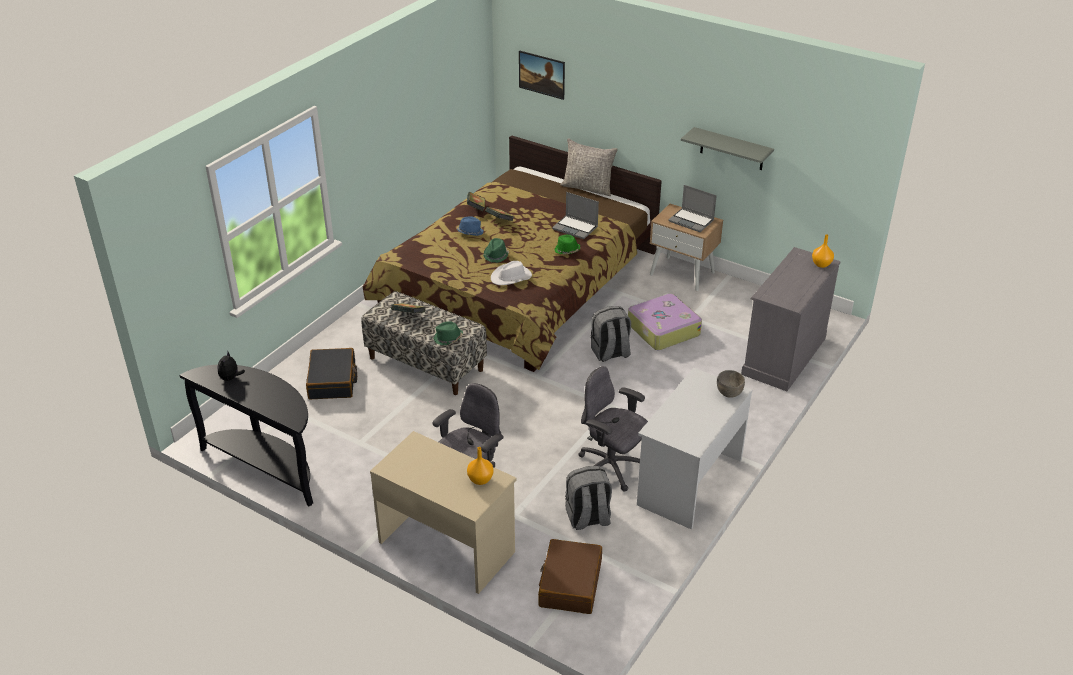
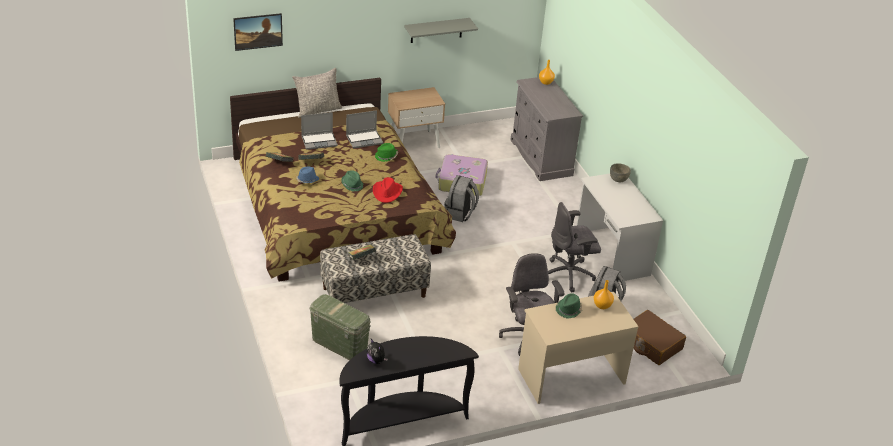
camera: 55 degrees left, 0 degrees up
(332, 381) = (339, 344): black suitcase -> green storage box
(448, 338) = (410, 255): green hat -> green hat (569, 310)
(511, 277) = (387, 192): white hat -> red hat
(692, 221) = (420, 97): laptop -> laptop (319, 141)

